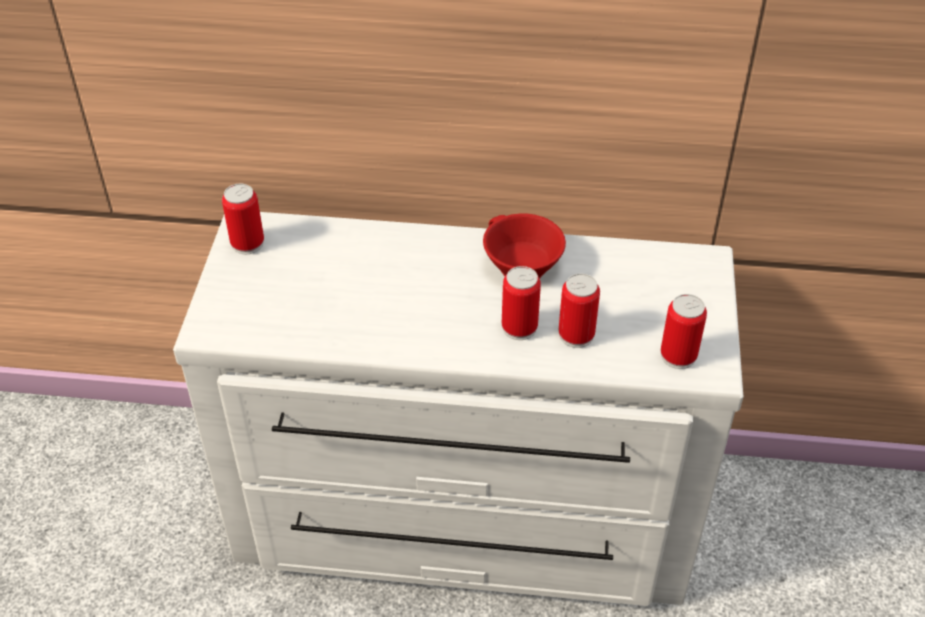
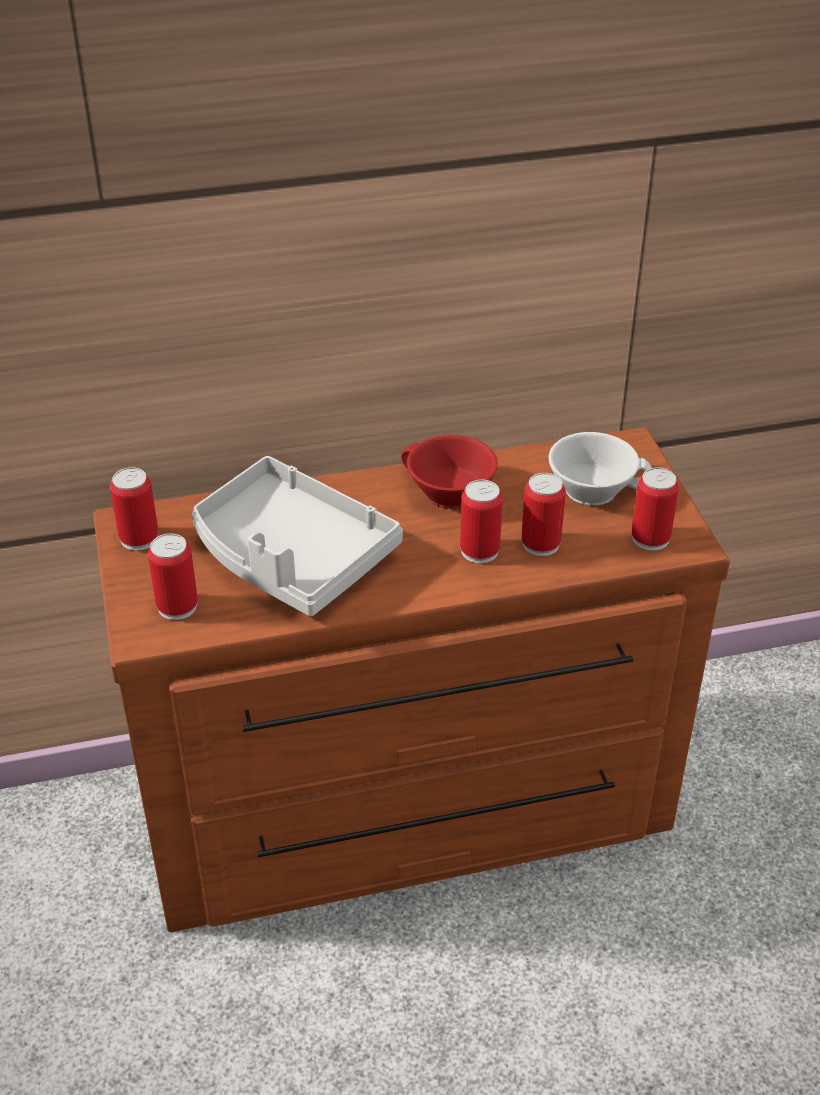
camera: 20 degrees left, 5 degrees down
(247, 311) = (177, 606): none -> can
(359, 290) = (291, 556): none -> grey tray
(463, 521) = (409, 813): white dresser -> brown dresser
(651, 293) = (593, 487): none -> white cup

